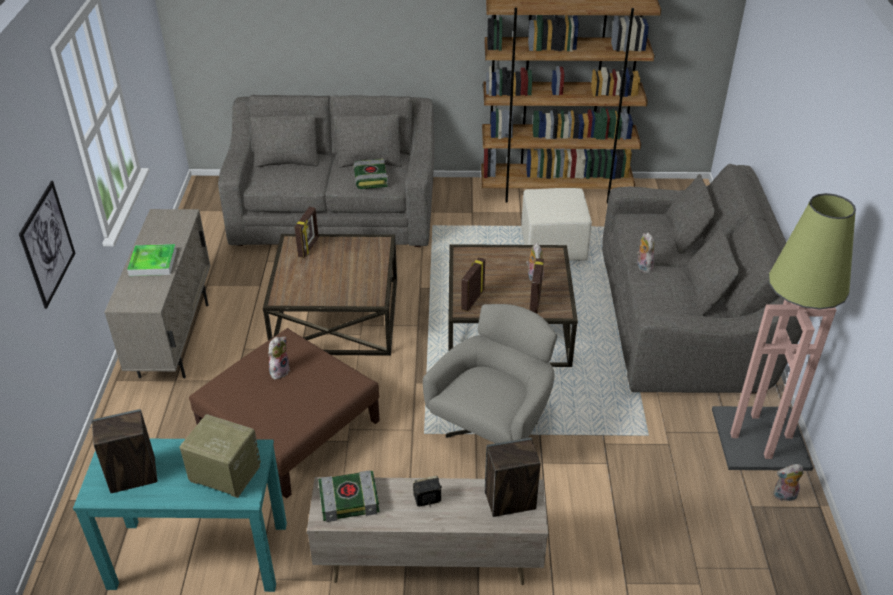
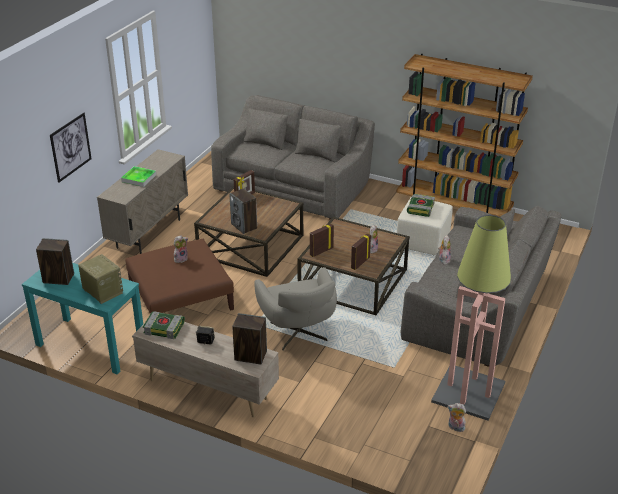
camera: 25 degrees right, 5 degrees down
(340, 292) = (244, 226): none -> speaker
(370, 178) = (308, 164): book -> book (420, 208)
(493, 428) = (299, 334): grey armchair -> grey armchair turned 105 degrees clockwise

